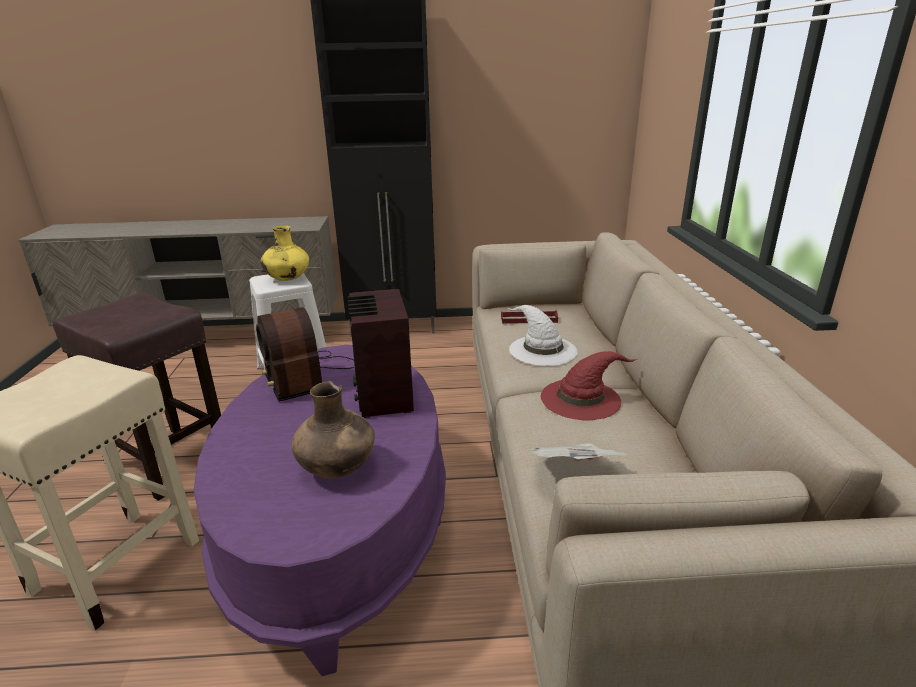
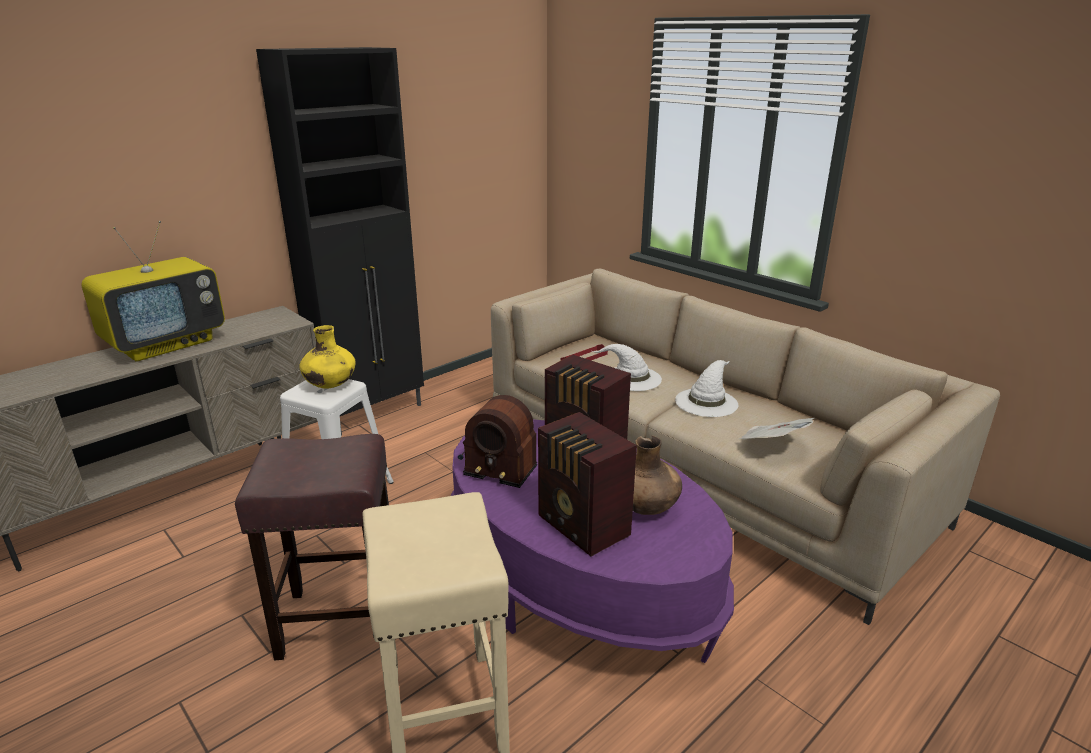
camera: 40 degrees left, 0 degrees up
(221, 224) = (166, 344): none -> television
(260, 458) = (583, 527): none -> radio
(581, 398) = (706, 401): red hat -> white hat

